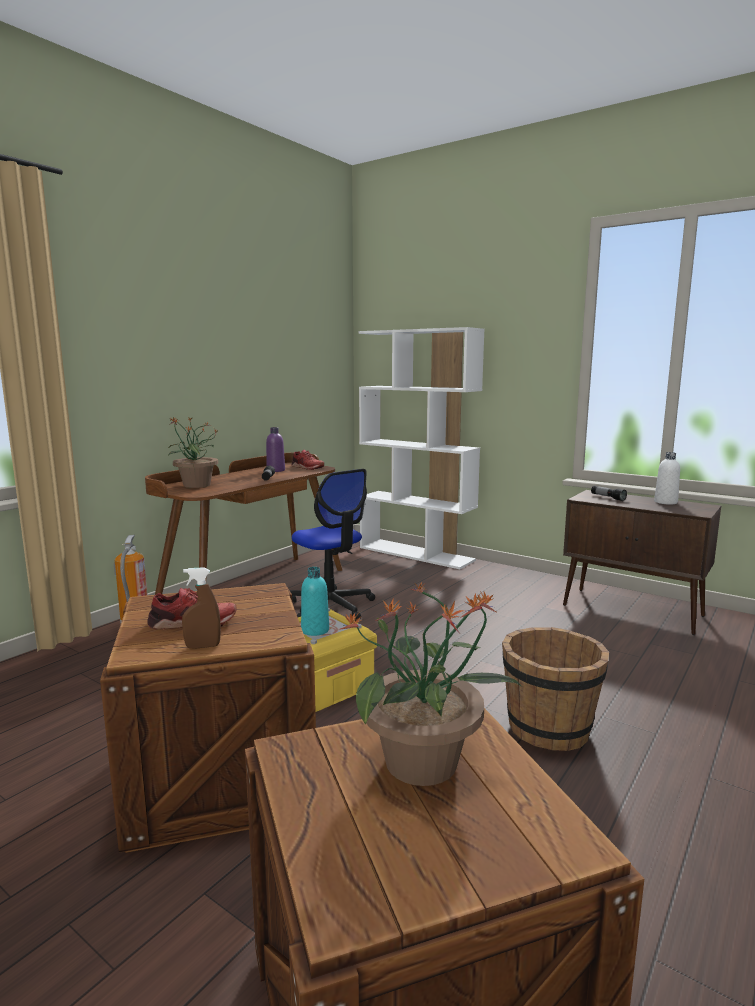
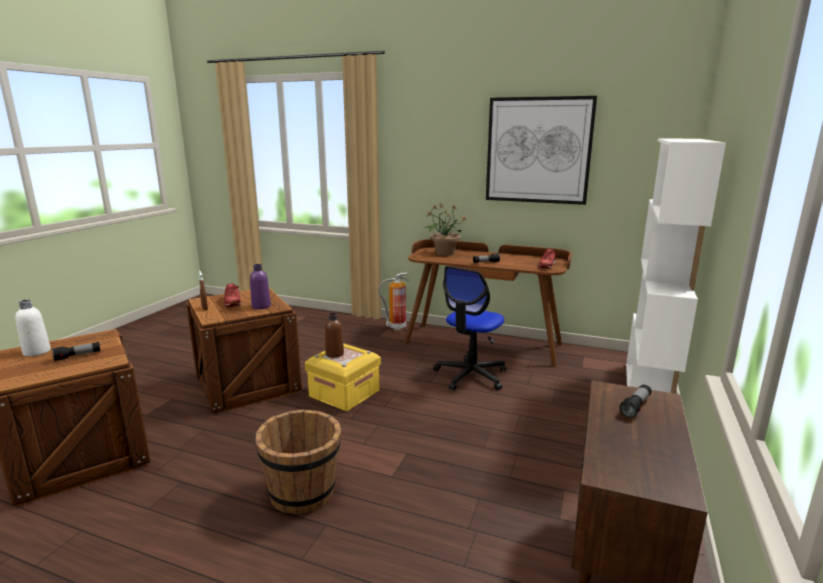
camera: 75 degrees right, 5 degrees up
(251, 343) = (538, 150): none -> picture
(275, 470) = (521, 260): purple bottle -> purple bottle (261, 306)
(315, 630) = (334, 354): turquoise bottle -> brown bottle
(424, 762) = (78, 356): potted plant -> flashlight
(665, 502) = (661, 452): white bottle -> white bottle (37, 352)

